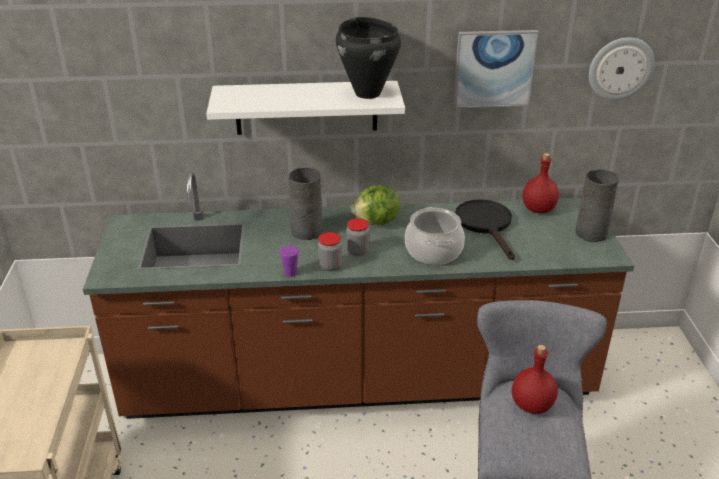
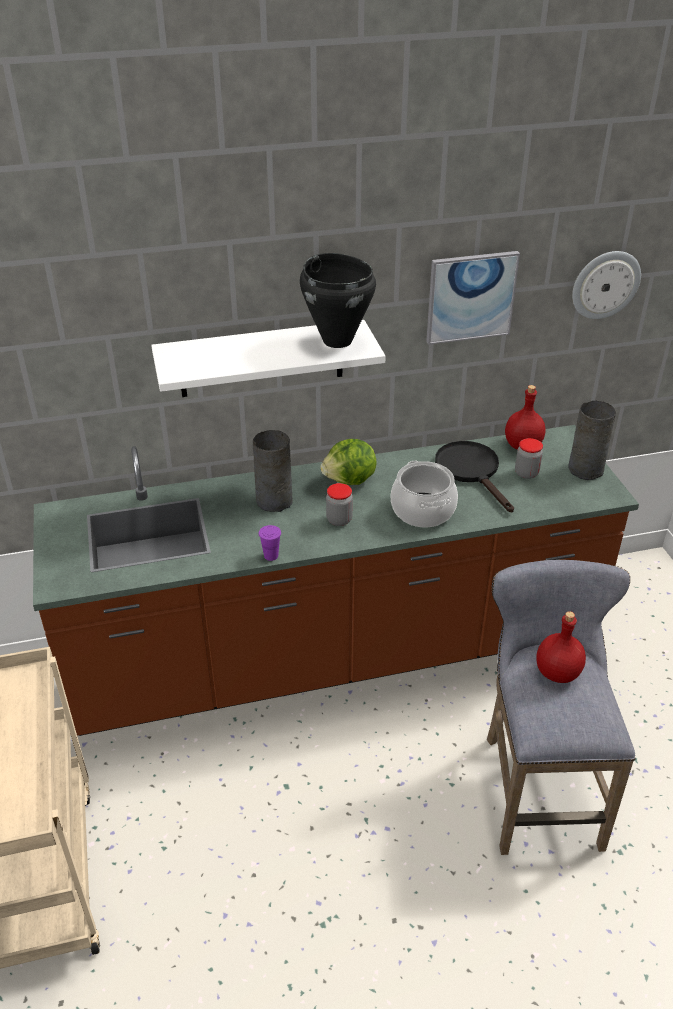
camera: 10 degrees left, 5 degrees up
(330, 266) = (313, 542): jar -> jar (526, 473)

